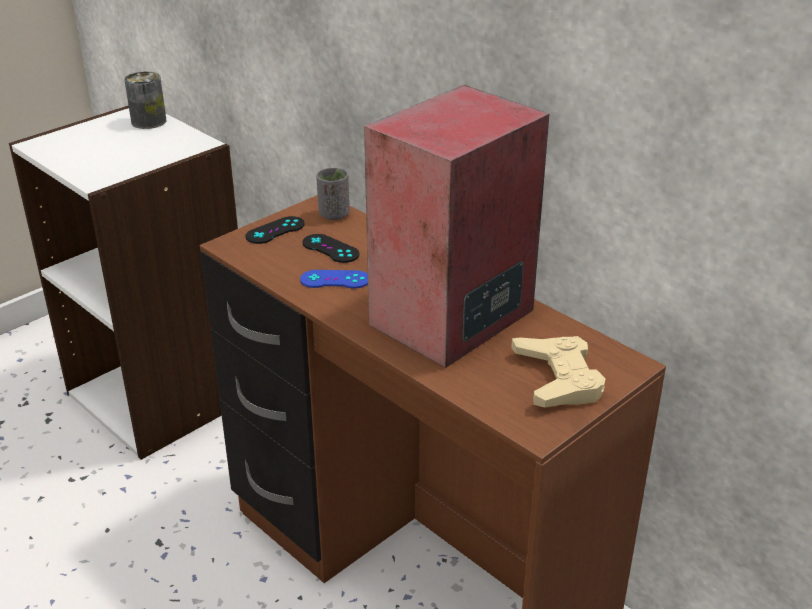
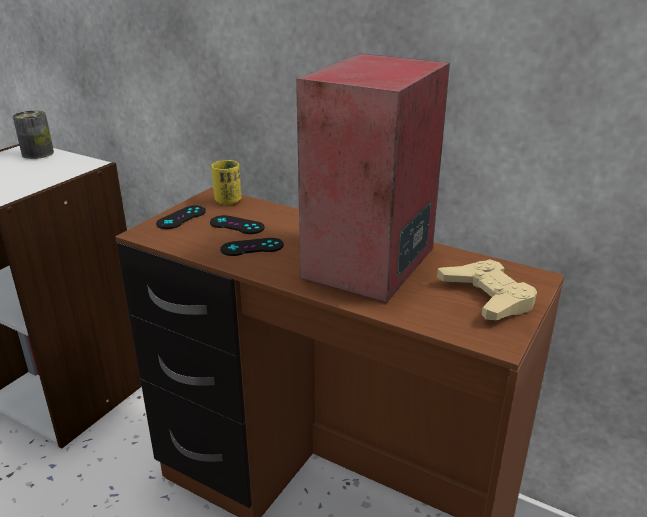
camera: 15 degrees left, 5 degrees down
(334, 214) = (228, 201): grey cup -> yellow cup
(335, 280) = (252, 247): blue game controller -> black game controller

